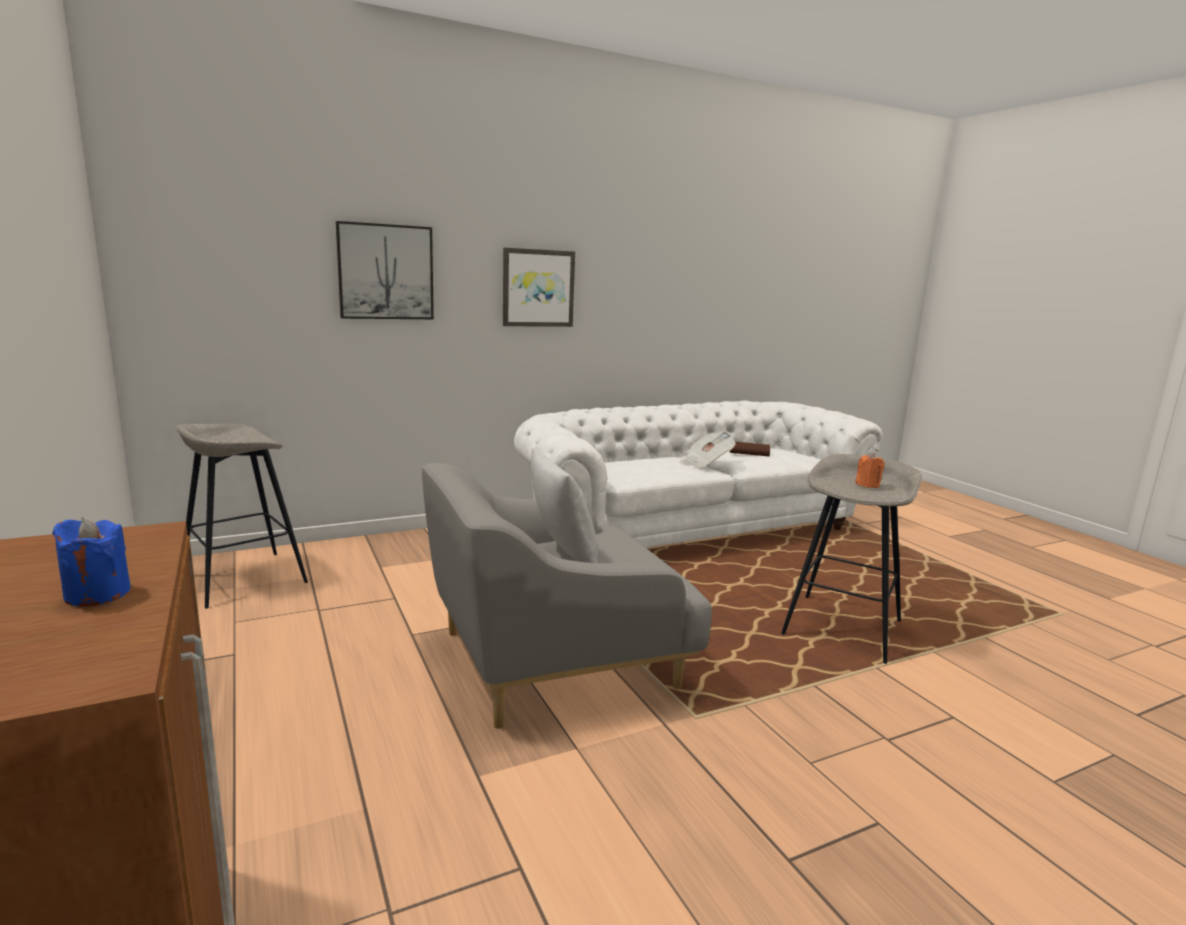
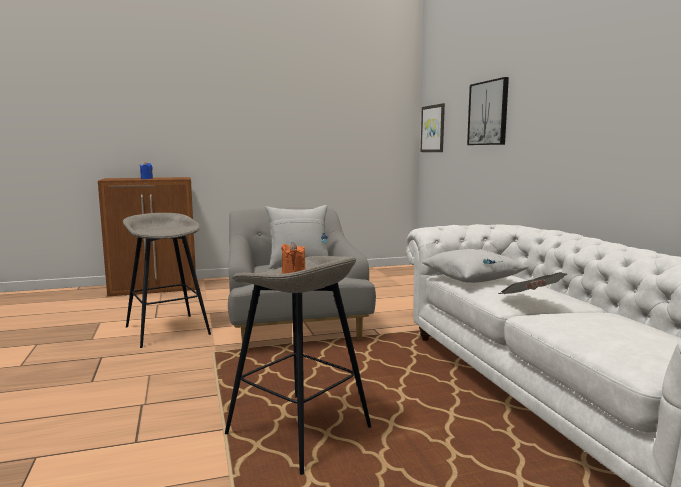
camera: 100 degrees right, 5 degrees down
(243, 578) = (398, 276): grey stool -> grey stool (168, 330)
(538, 288) = (565, 113): picture -> picture (433, 128)
(638, 472) = (472, 279): none -> grey pillow
(749, 452) = (624, 325): brown book -> none

